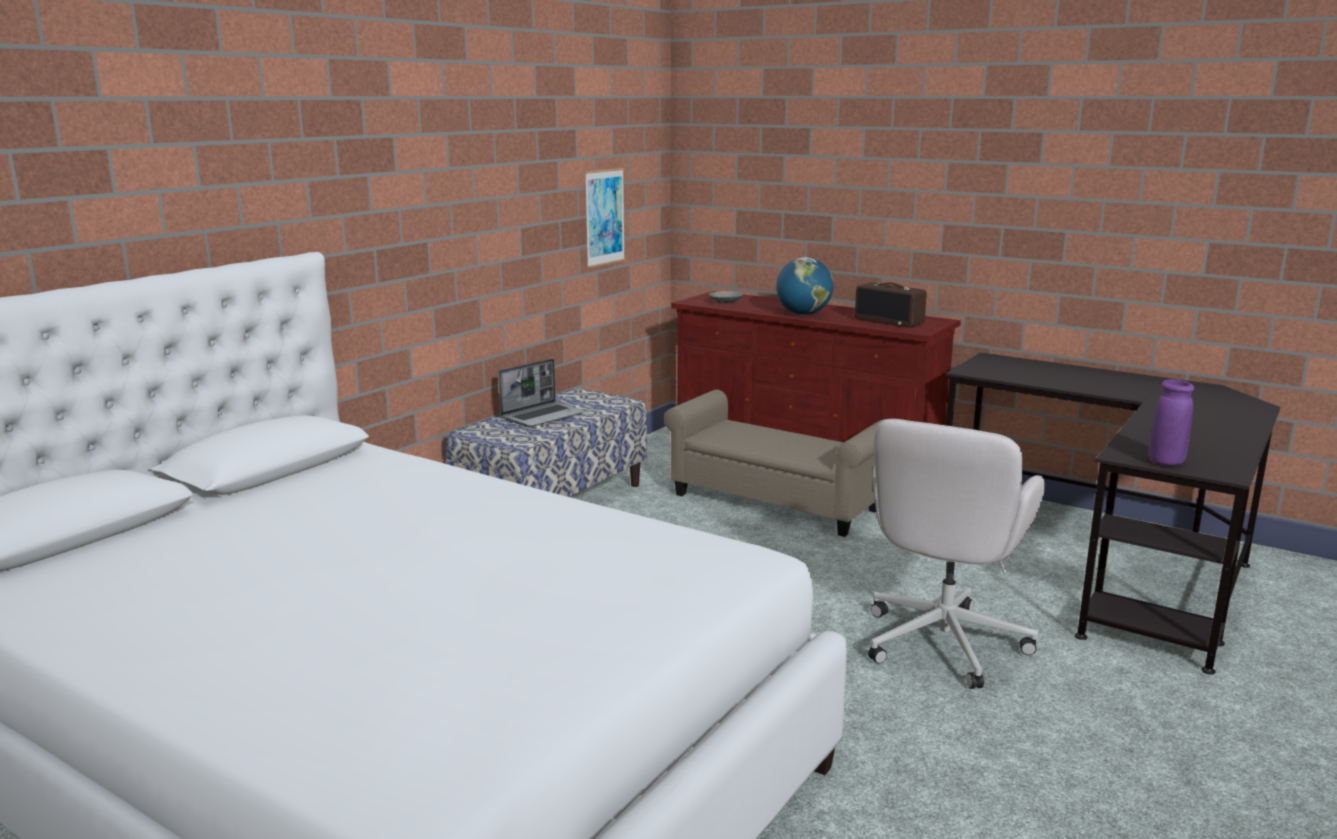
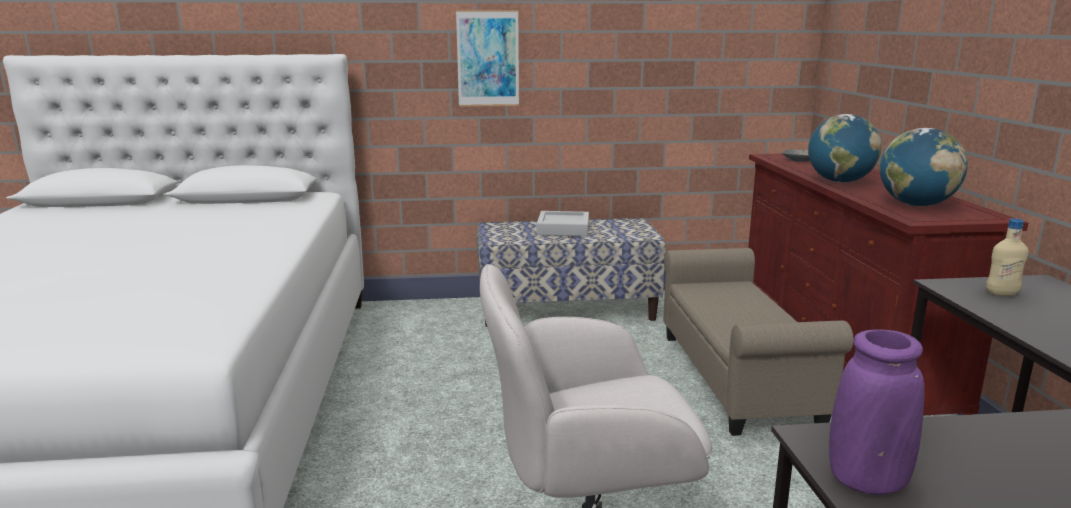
camera: 50 degrees right, 0 degrees up
(543, 416) = (563, 229): laptop -> grey tray
(604, 217) = (705, 62): picture -> picture (488, 58)
(890, 321) = (916, 205): radio -> globe
(994, 369) = (1001, 294): none -> beige bottle

